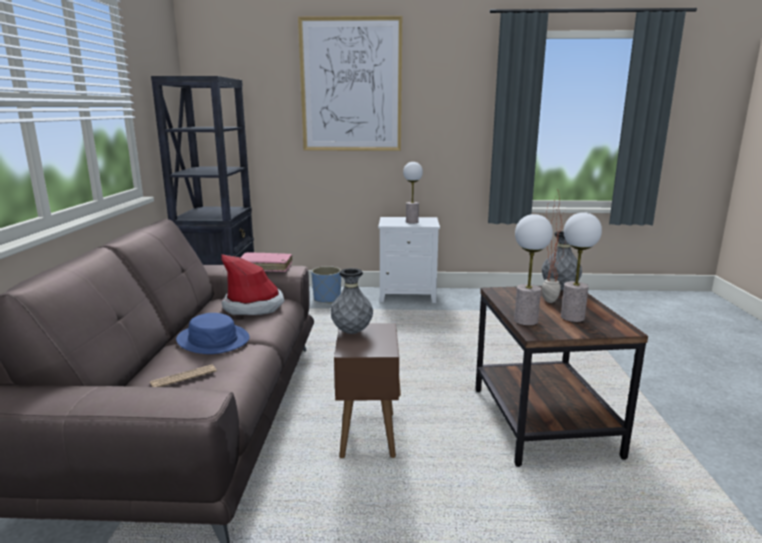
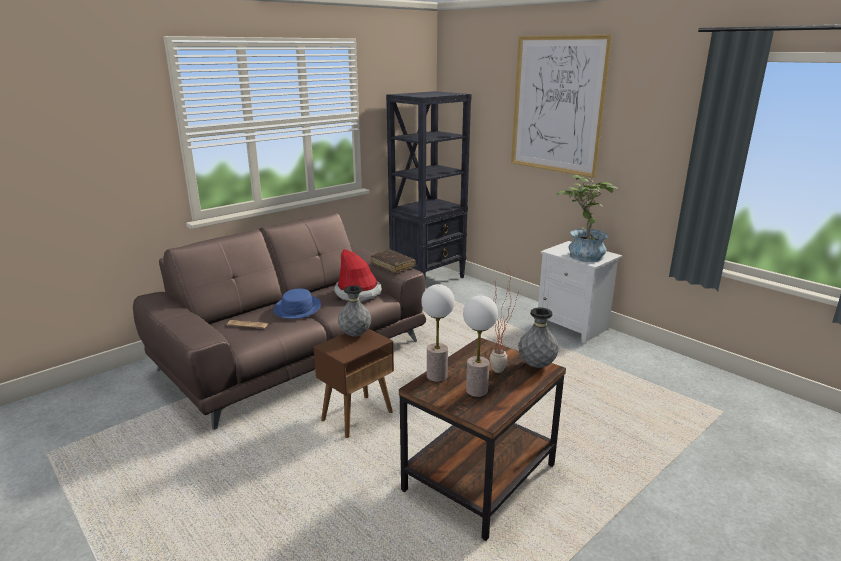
camera: 45 degrees right, 5 degrees up
(265, 267) = (393, 265): pink book -> brown book
(327, 299) = (499, 305): blue planter -> none
(411, 222) = (581, 254): table lamp -> potted plant

